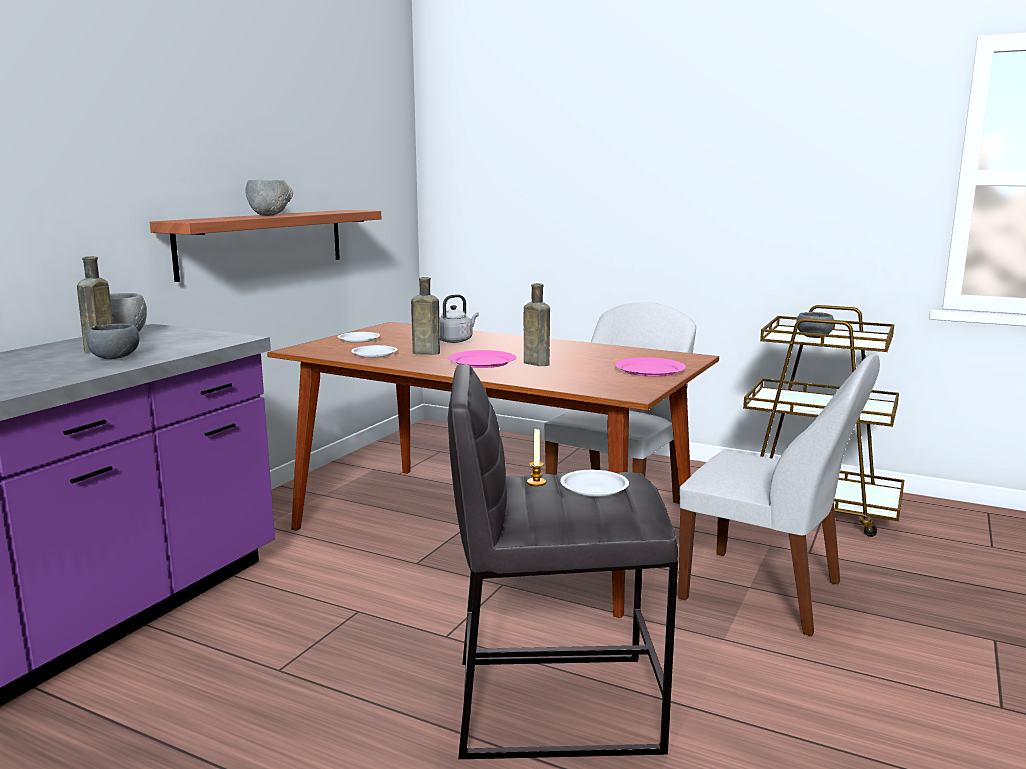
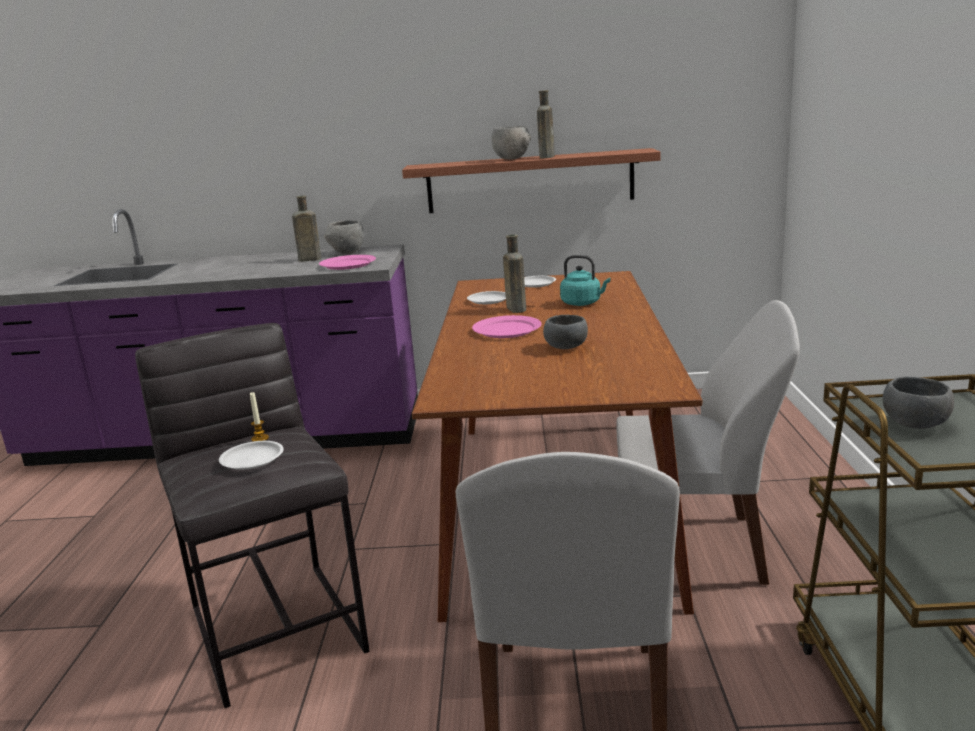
camera: 65 degrees right, 5 degrees up
(116, 357) = (288, 267): grey bowl -> grey bowl (567, 347)
(455, 340) = (583, 303): grey kettle -> turquoise kettle
(534, 363) = (528, 344): brown bottle -> brown bottle (547, 157)
(649, 370) = (563, 385): pink plate -> pink plate (348, 264)

